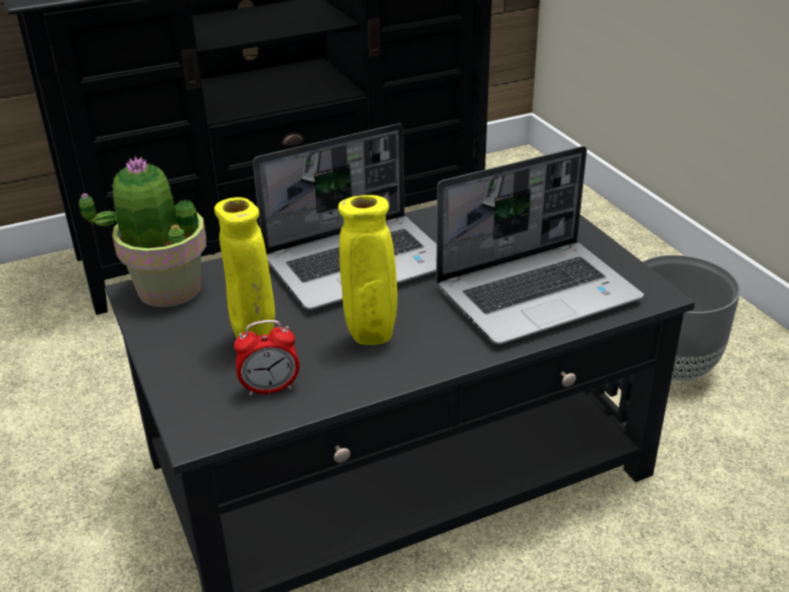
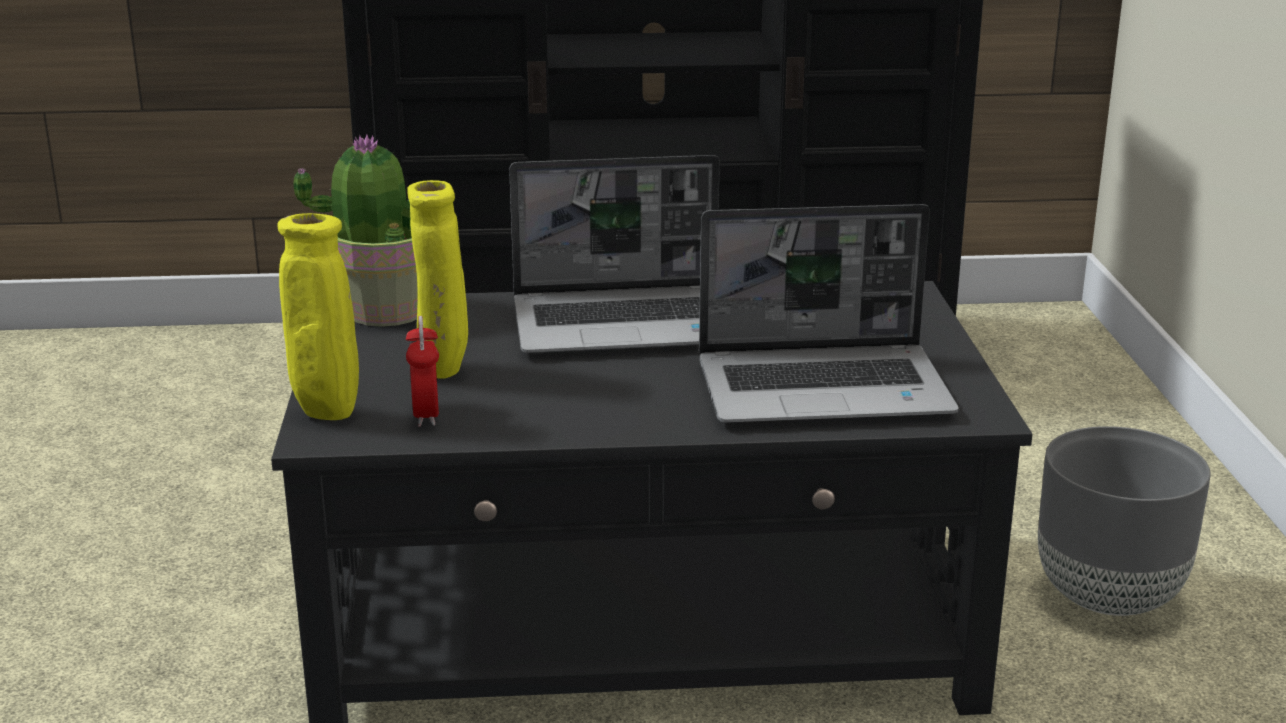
camera: 20 degrees right, 10 degrees down
(270, 388) = (426, 415): alarm clock -> alarm clock turned 105 degrees counterclockwise
(371, 340) = (577, 395): yellow vase -> yellow vase (326, 416)

